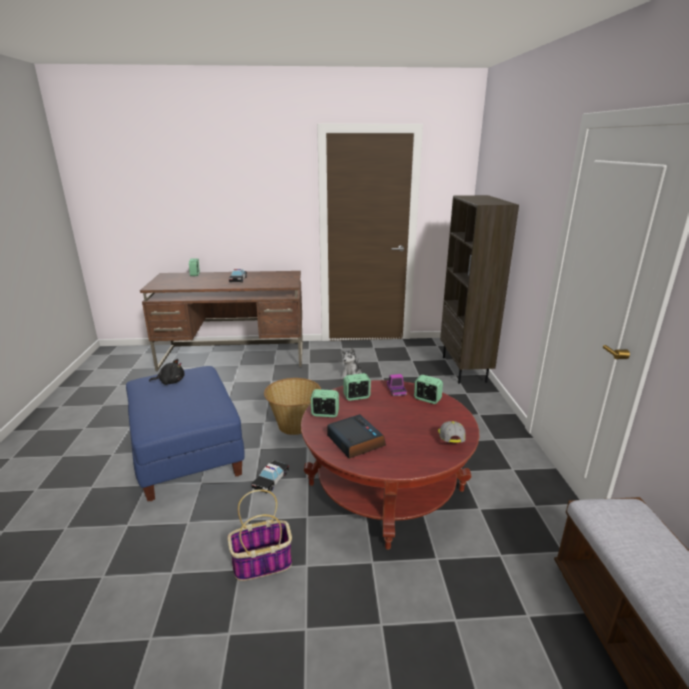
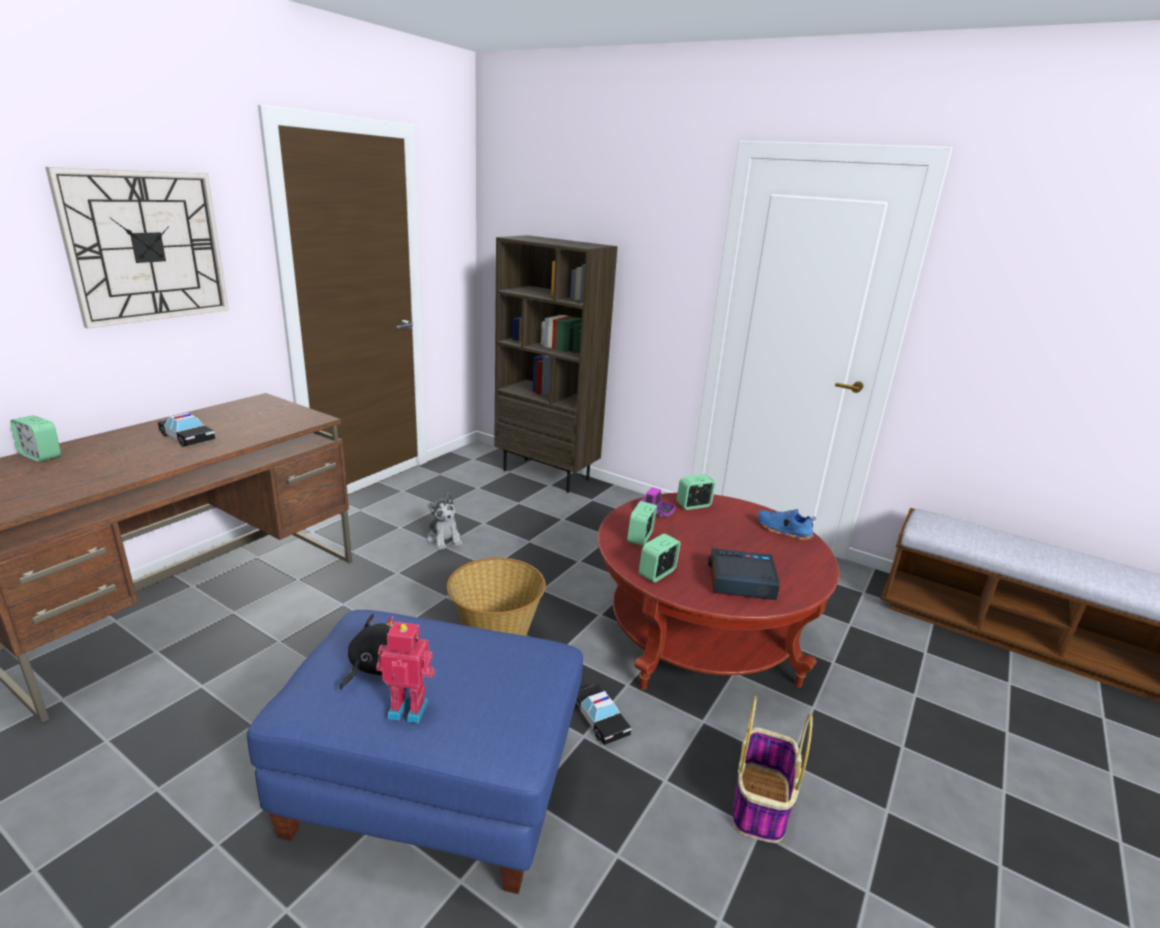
camera: 55 degrees left, 0 degrees up
(153, 398) = (409, 708): none -> toy robot
(253, 193) = (146, 247): none -> wall clock
(450, 439) = (783, 531): cap -> blue shoe

